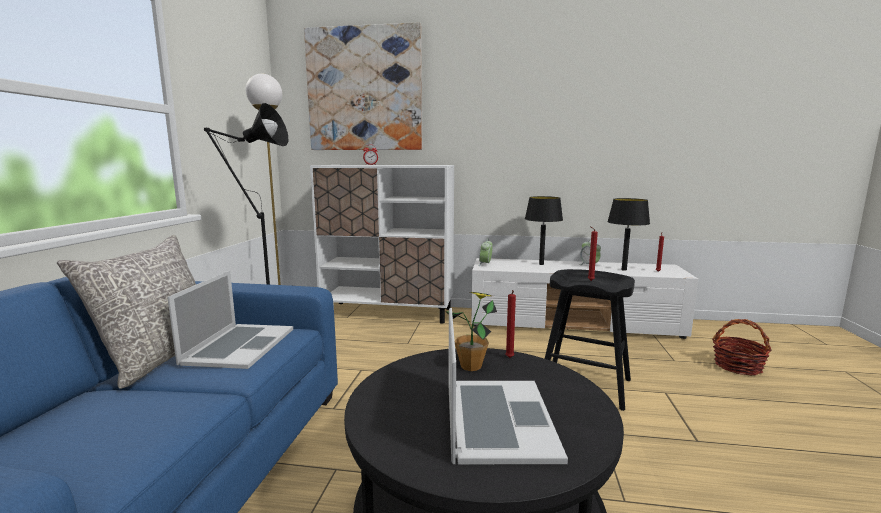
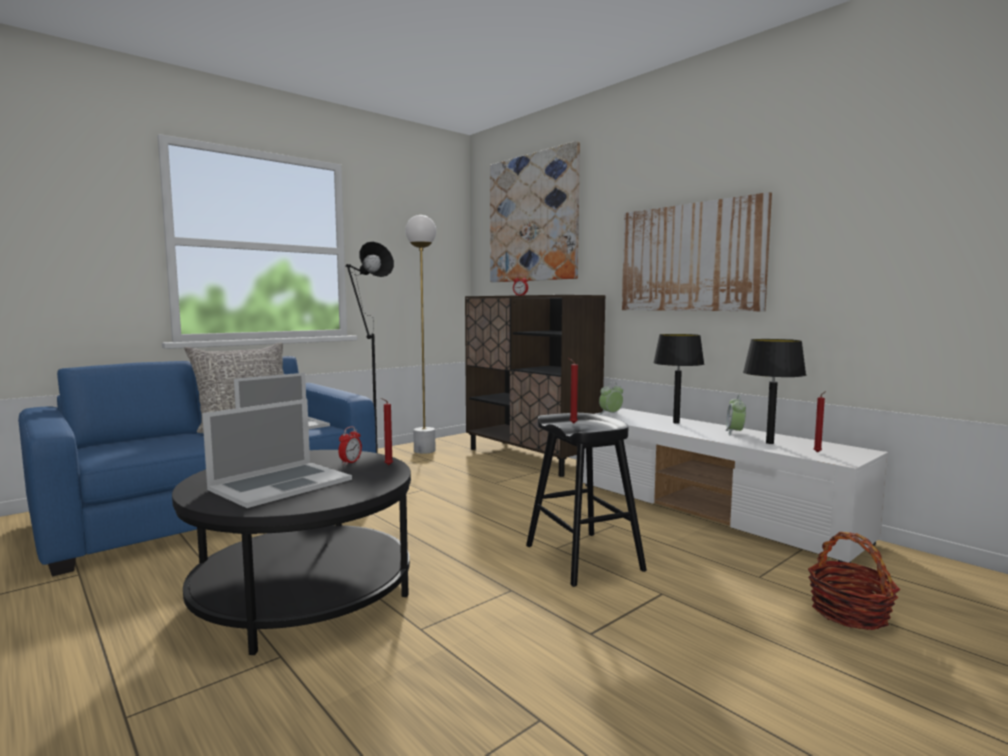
camera: 40 degrees right, 5 degrees down
(389, 312) = (530, 457): white cabinet -> brown cabinet
(471, 366) = (350, 462): potted plant -> alarm clock
(534, 137) = (690, 258): none -> picture

